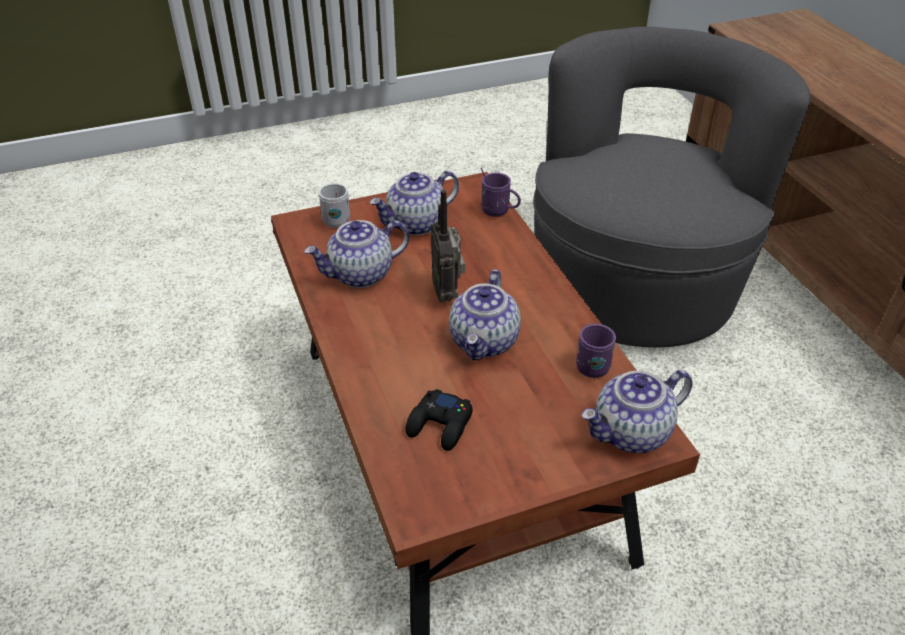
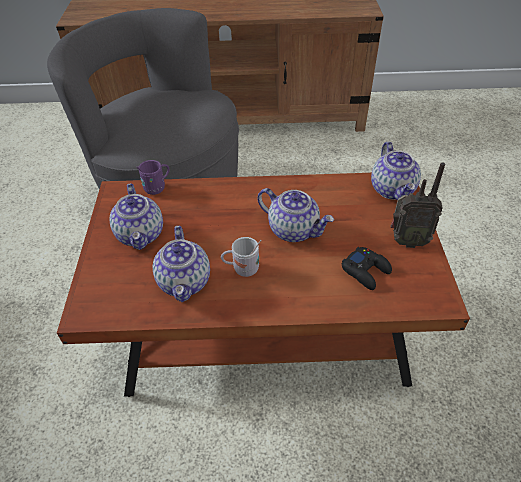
camera: 70 degrees left, 5 degrees up
(335, 219) = (98, 284): white mug -> white mug (242, 269)
(447, 293) = (234, 236): radio -> radio (407, 241)
(590, 364) = (333, 189): purple mug -> none

